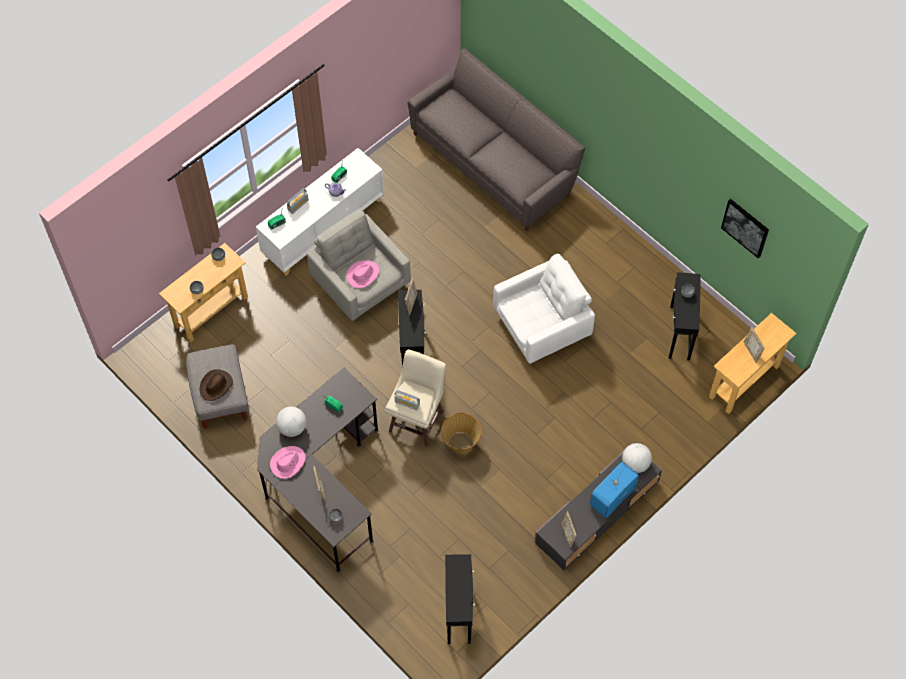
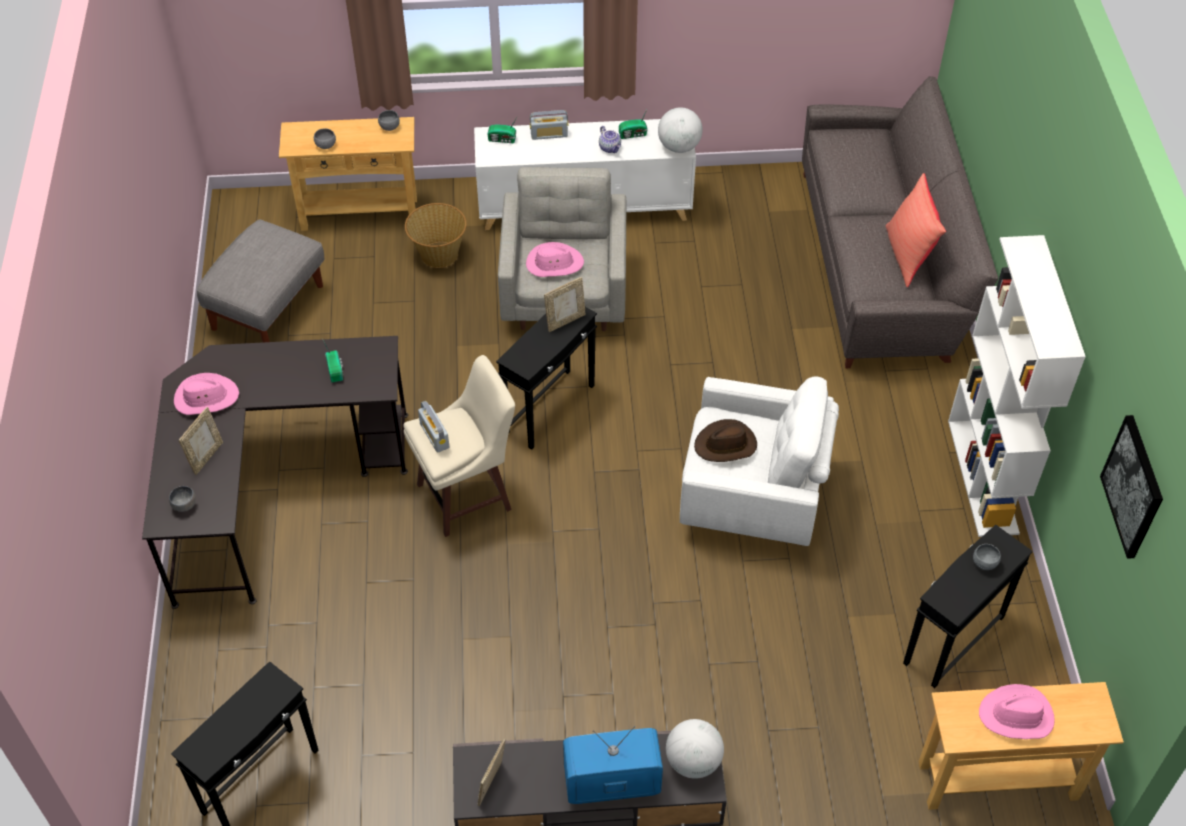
camera: 40 degrees right, 10 degrees down
(216, 386) = (246, 271): brown hat -> brown hat (726, 445)
(292, 428) = (257, 361): globe -> globe (679, 146)
(461, 443) = (493, 564): basket -> basket (438, 255)
(525, 157) = (908, 255): none -> red pillow
(630, 245) = (983, 477): none -> white bookcase
(751, 351) = (1016, 716): picture frame -> pink hat

